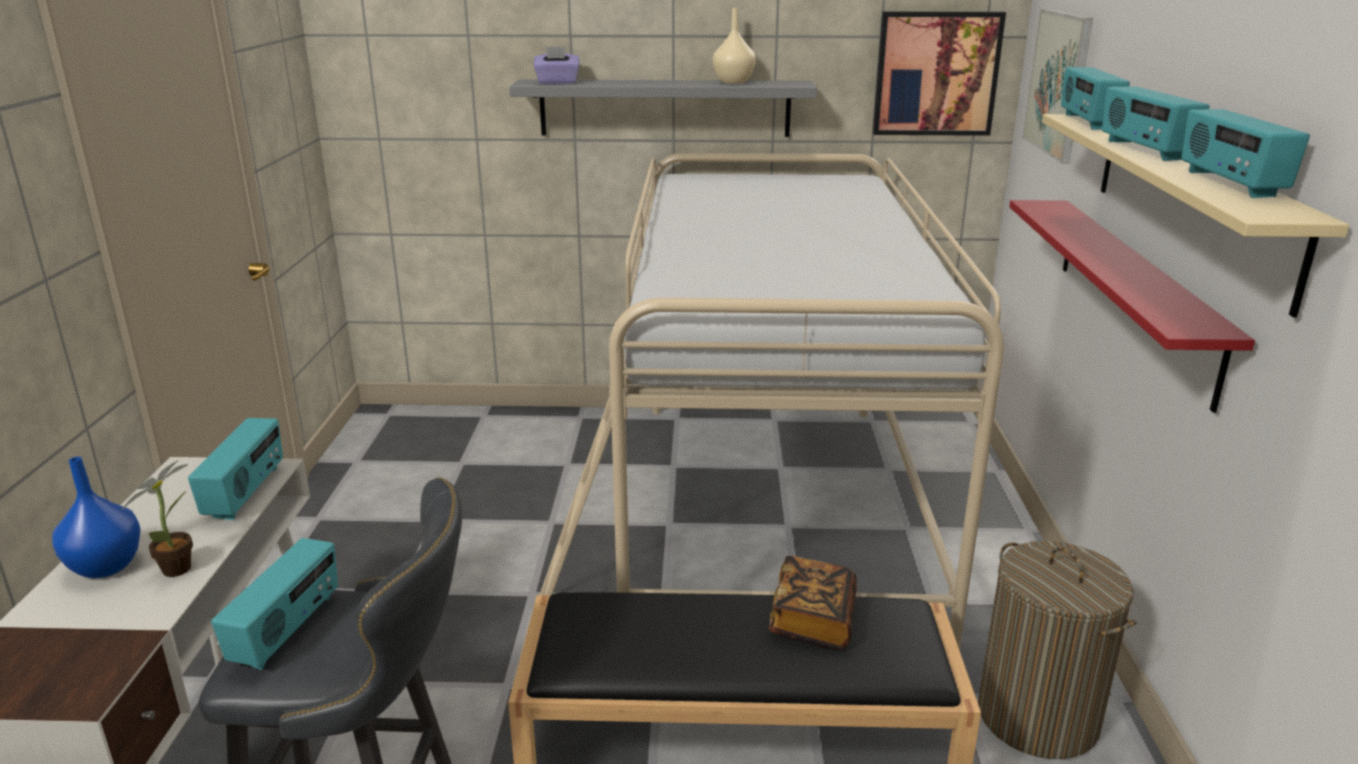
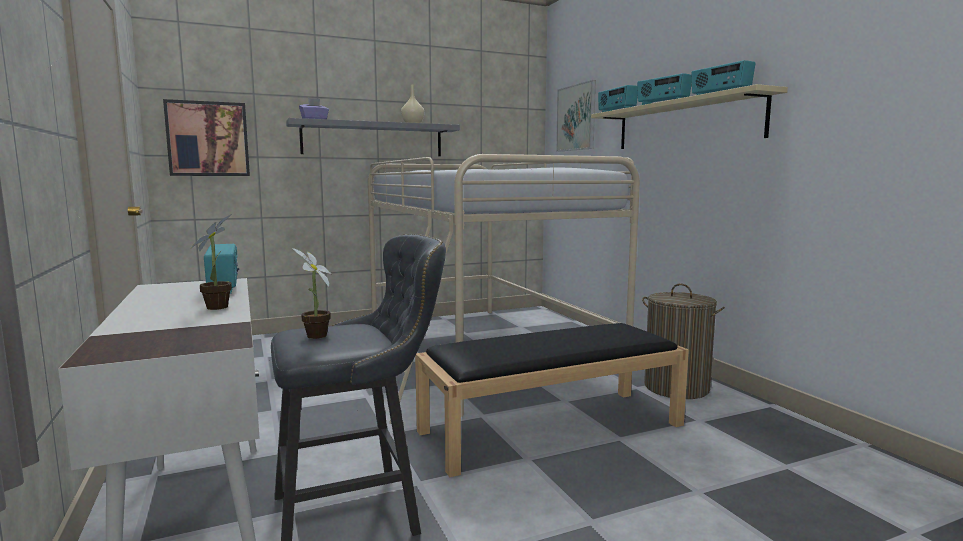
camera: 25 degrees left, 15 degrees down
(104, 567) = (152, 312): blue vase -> none
(287, 630) = (315, 337): radio -> potted plant
(812, 621) = (582, 332): book -> none
(936, 74) = (508, 125): picture -> picture (208, 139)
(1134, 292) = (657, 181): red shelf -> none

